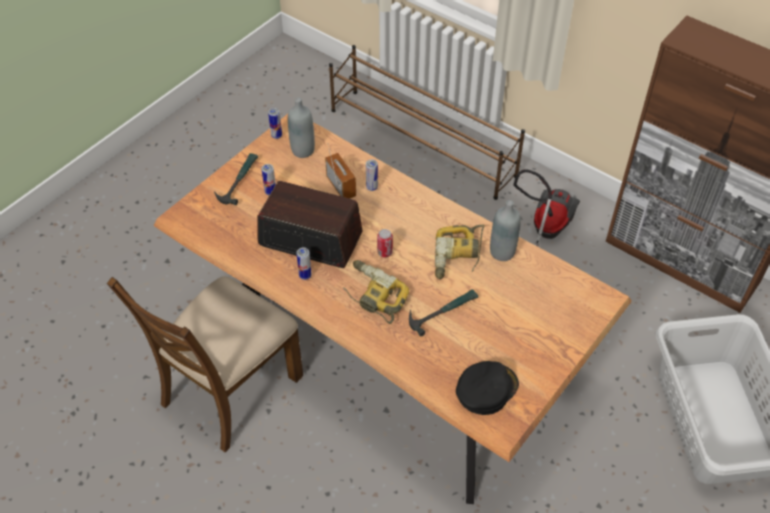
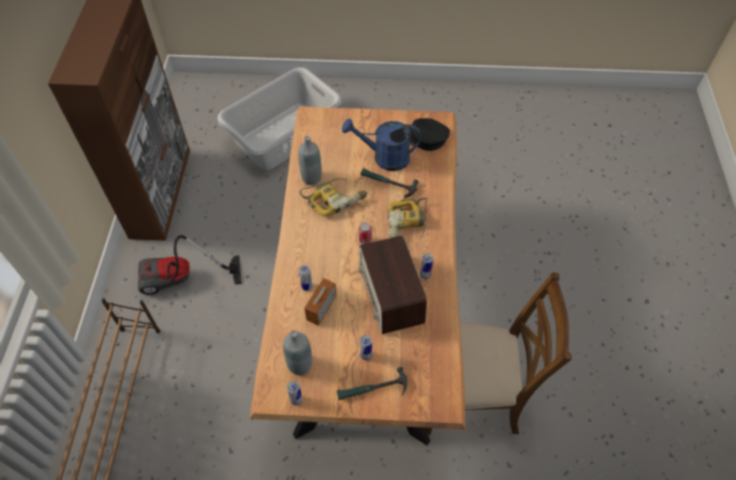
camera: 125 degrees left, 5 degrees up
(483, 330) = (384, 158): none -> blue watering can

